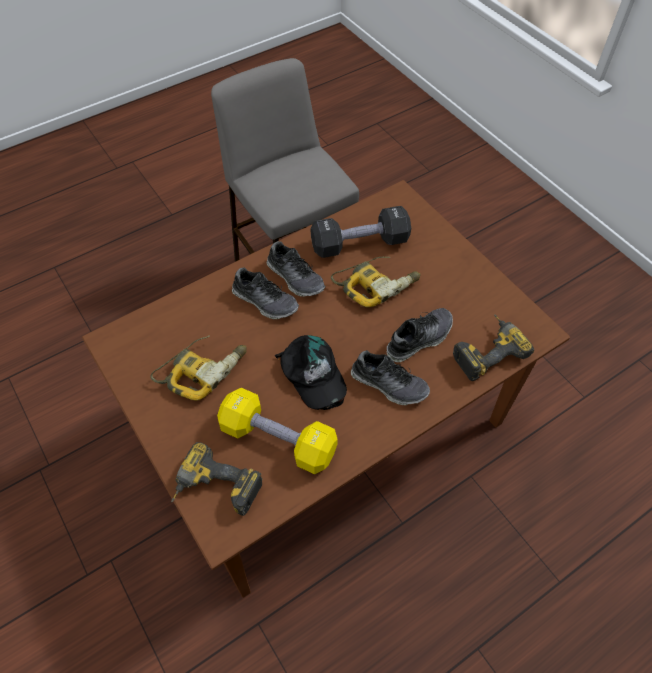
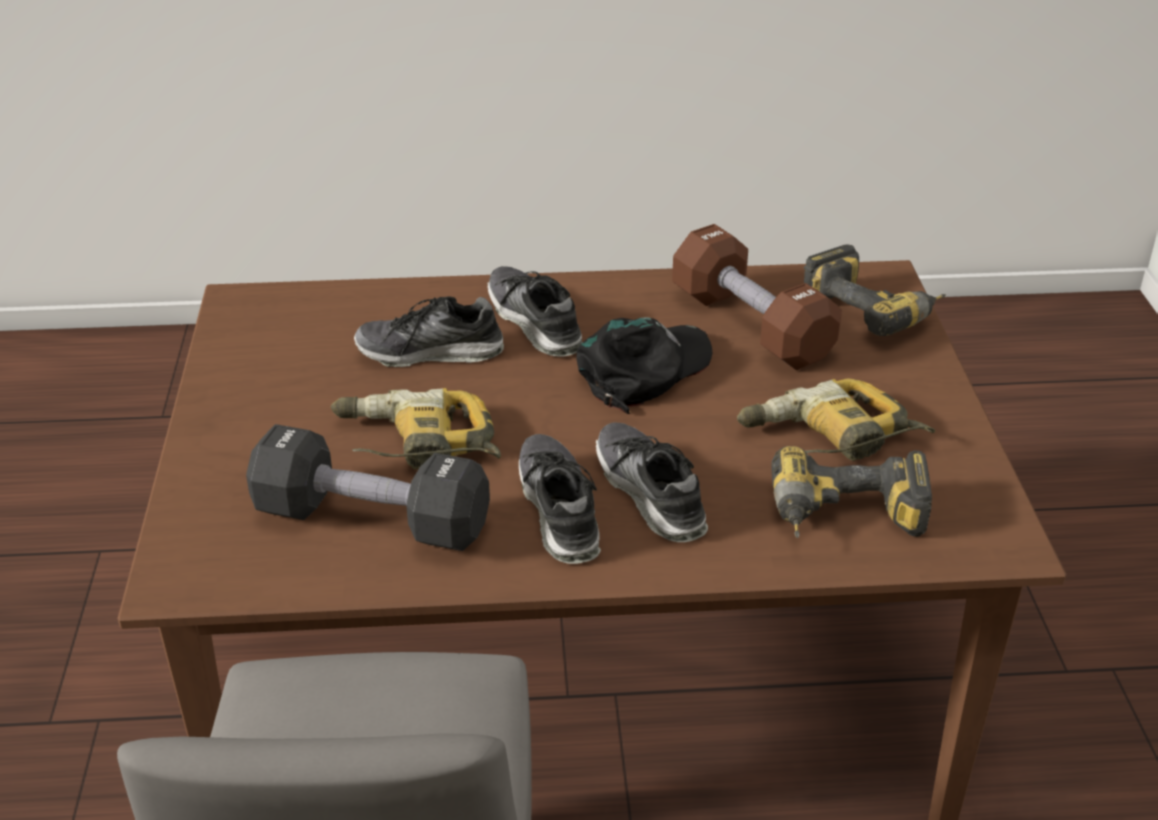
camera: 150 degrees left, 20 degrees down
(278, 439) = (751, 325): yellow dumbbell -> brown dumbbell
(312, 375) = (644, 370): black cap -> black cap turned 45 degrees clockwise
(486, 350) = (348, 308): power drill -> power drill (846, 522)

